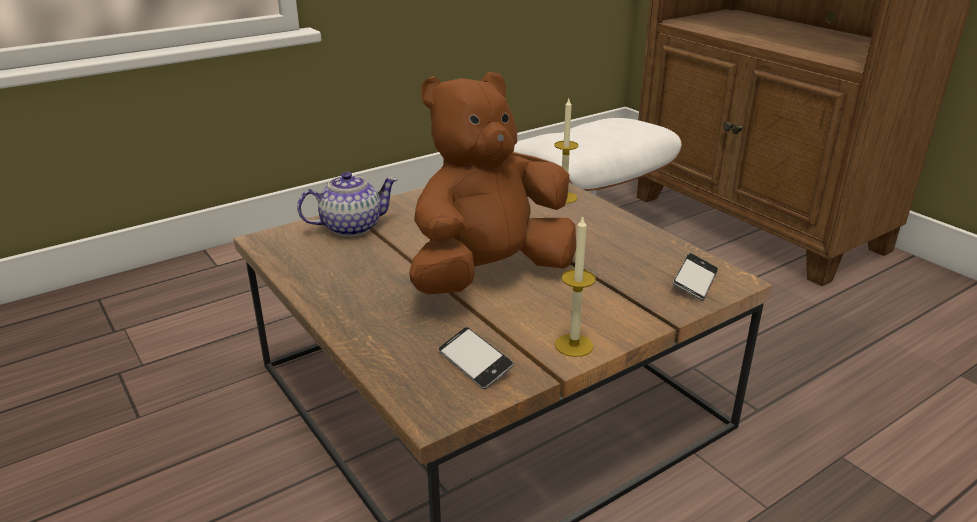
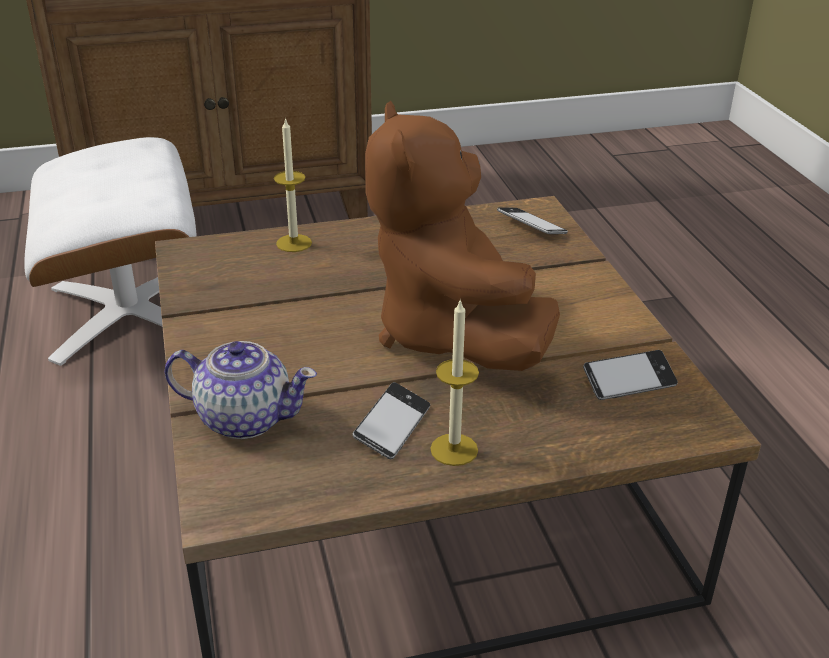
camera: 70 degrees left, 5 degrees up
(350, 227) = (244, 418): teapot -> teapot turned 105 degrees clockwise
(363, 273) = (392, 427): none -> phone
(574, 345) = (616, 317): candle -> candle (454, 449)

